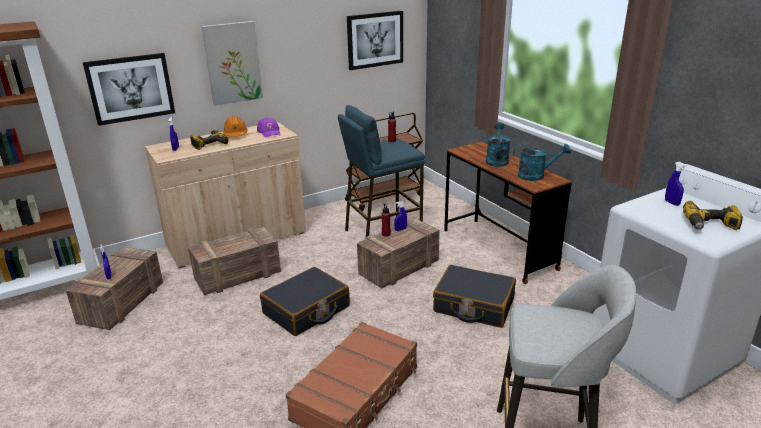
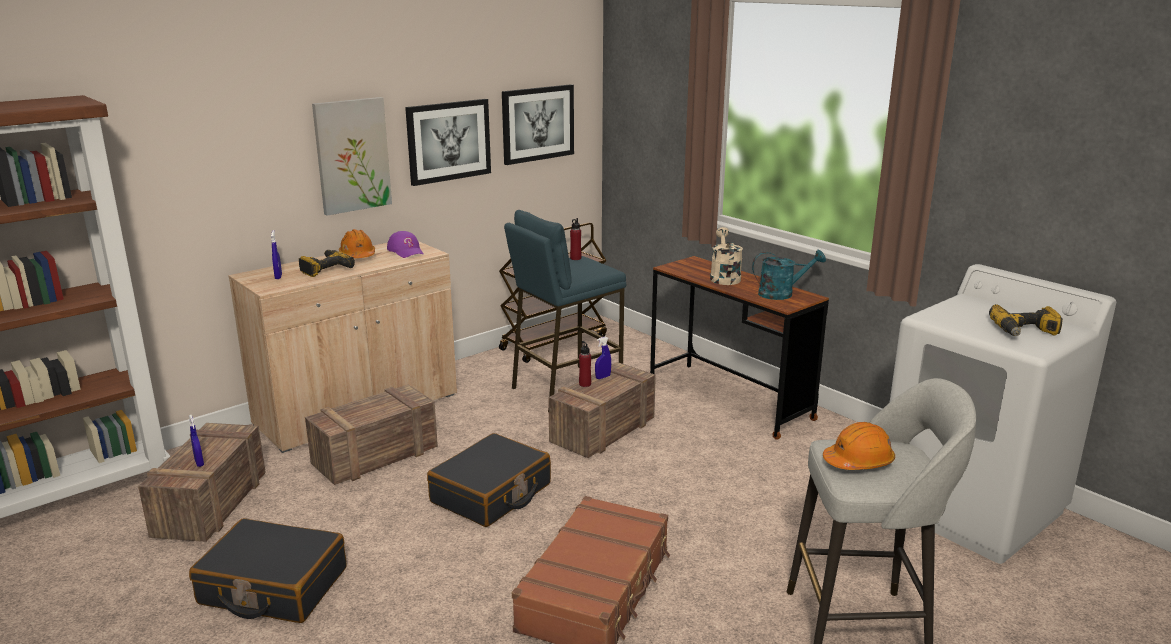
camera: 10 degrees left, 5 degrees down
(130, 88) = (212, 191): picture -> picture (448, 141)
(473, 305) = (718, 470): black suitcase -> black suitcase (273, 586)
(496, 160) = (724, 277): turquoise watering can -> beige watering can
(542, 327) = (858, 462): none -> orange hard hat
(671, 203) = (971, 310): blue spray bottle -> none

